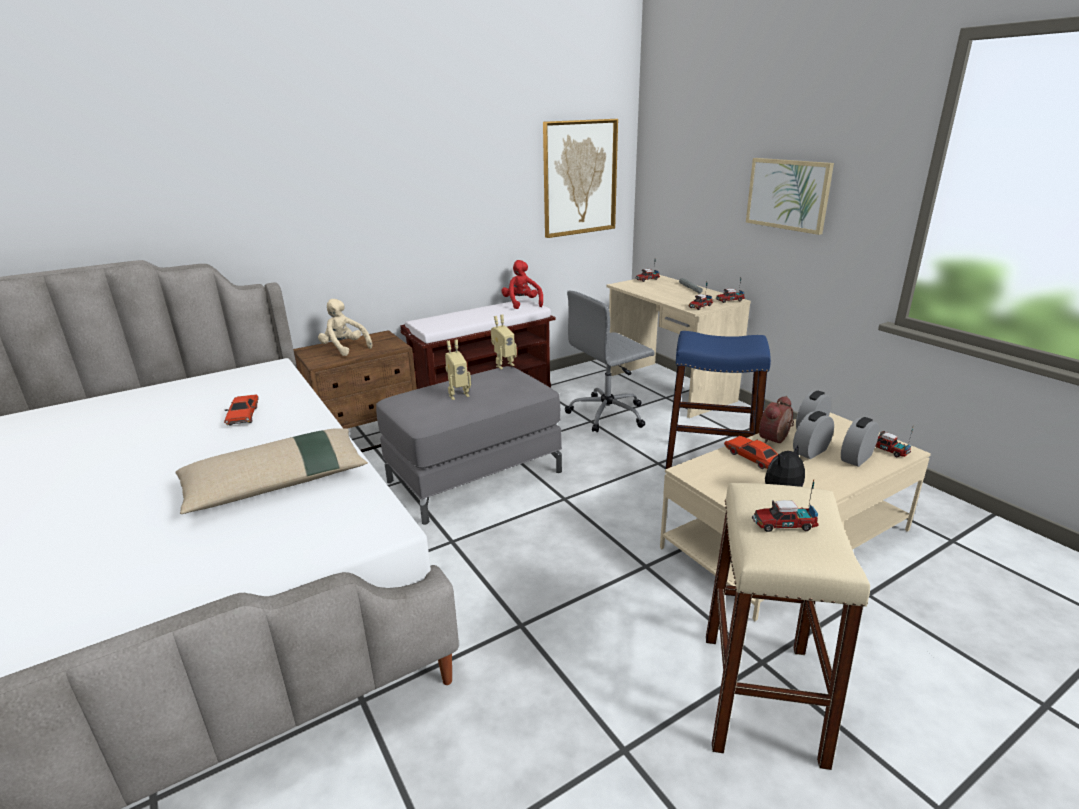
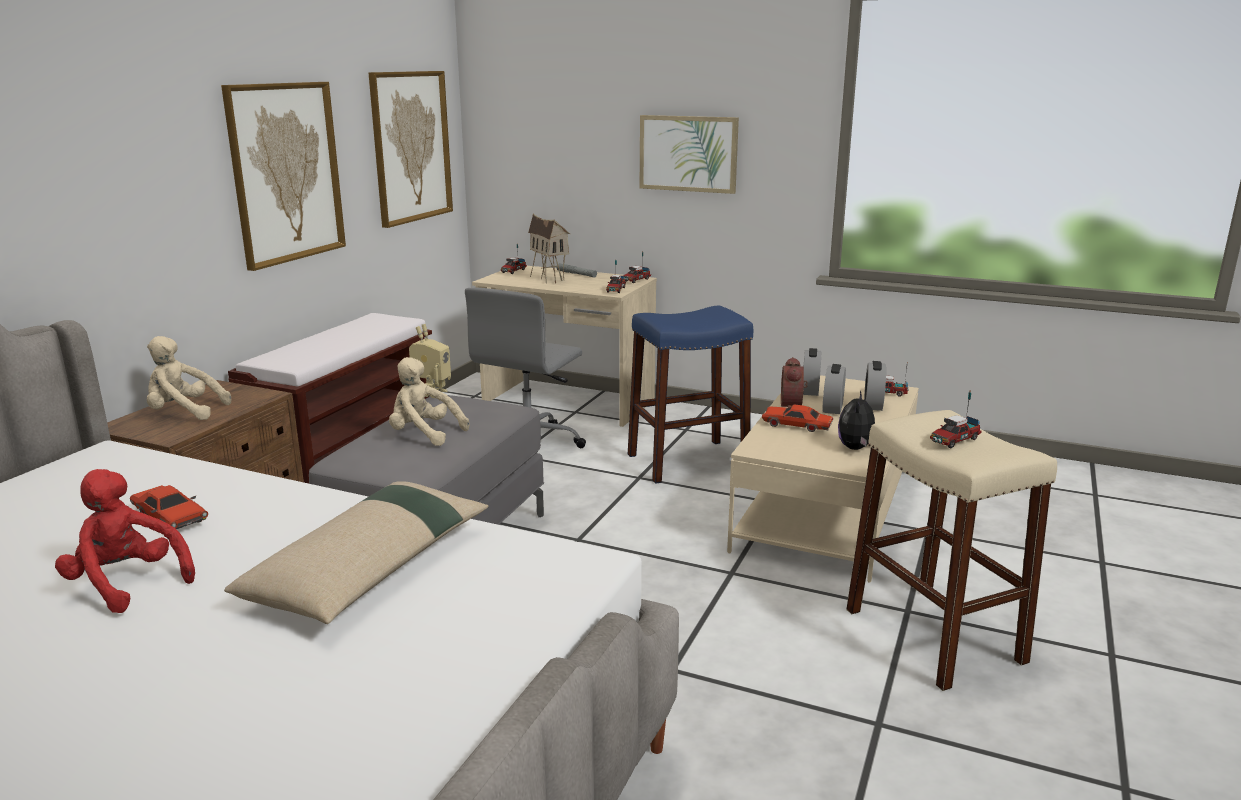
camera: 35 degrees left, 5 degrees down
(458, 395) = (424, 434): toy robot -> beige plush toy
(460, 195) = (286, 173): none -> picture
(522, 304) = (377, 319): red plush toy -> red plush toy (127, 584)
(663, 290) = (549, 279): none -> toy house

